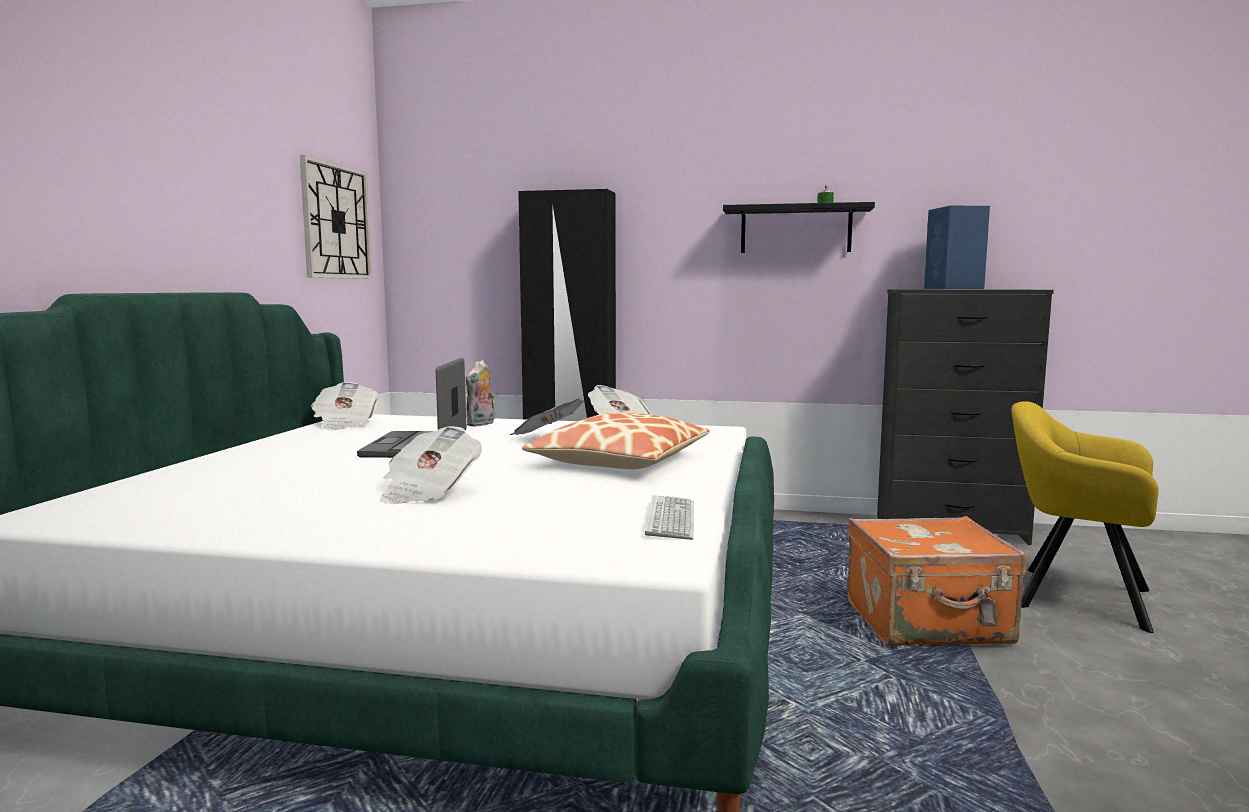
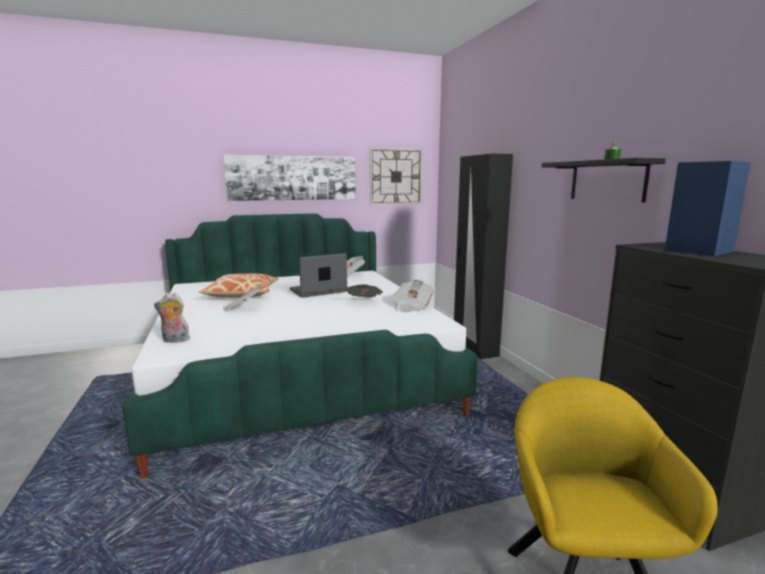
camera: 60 degrees right, 5 degrees up
(181, 202) = (292, 178): none -> picture
(481, 424) = (379, 288): plush toy -> plush toy (174, 340)
(620, 461) = (328, 321): pillow -> pillow (242, 294)
(671, 519) = (222, 347): keyboard -> none
(928, 624) = (422, 503): orange suitcase -> none

